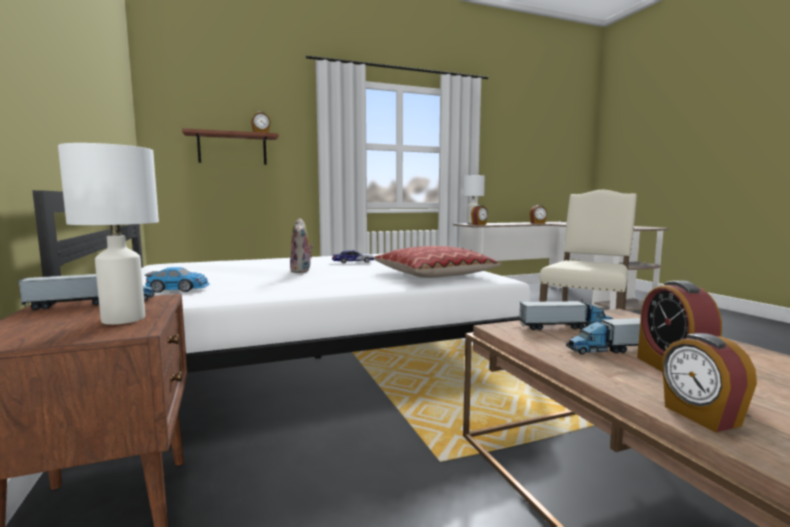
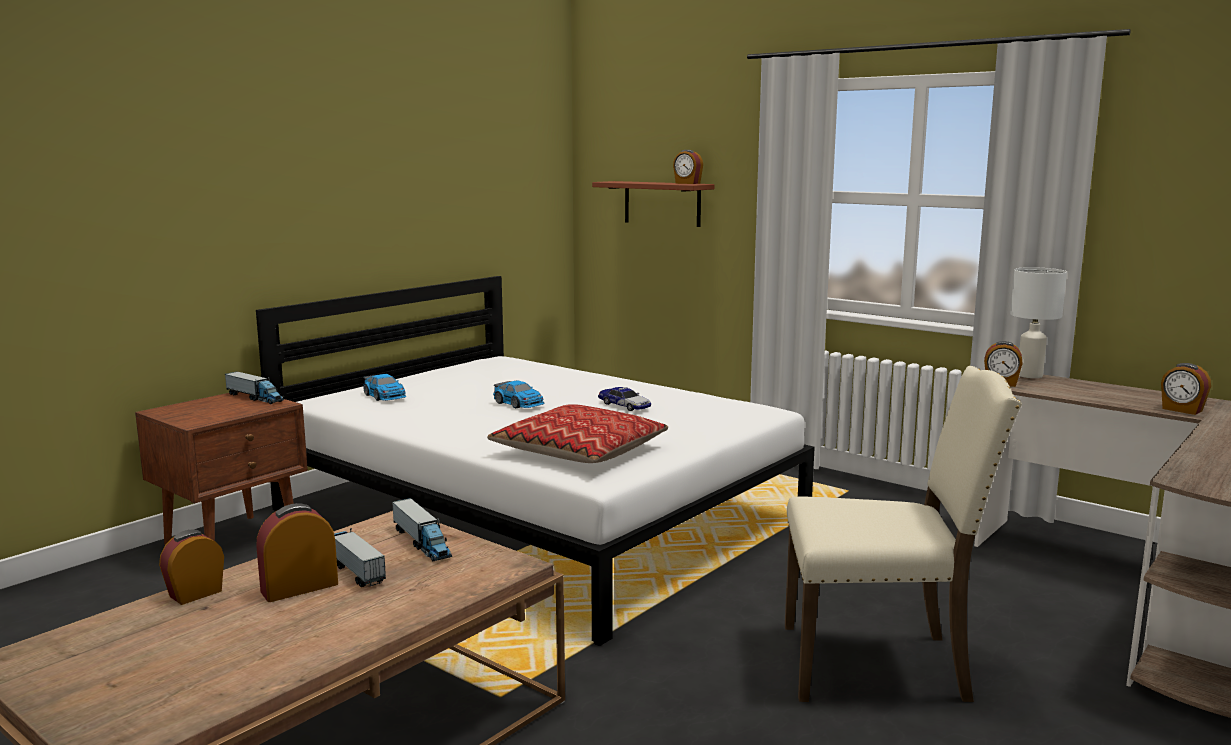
camera: 60 degrees right, 5 degrees up
(123, 319) = (218, 414): white table lamp -> none
(302, 271) = (518, 403): plush toy -> toy car

